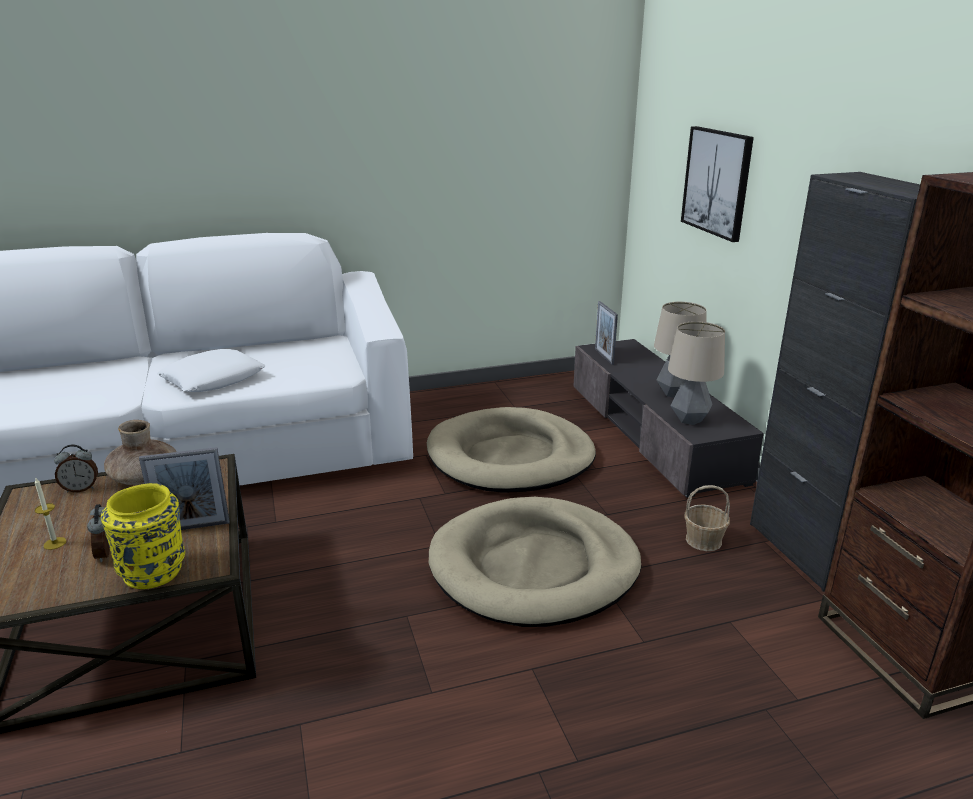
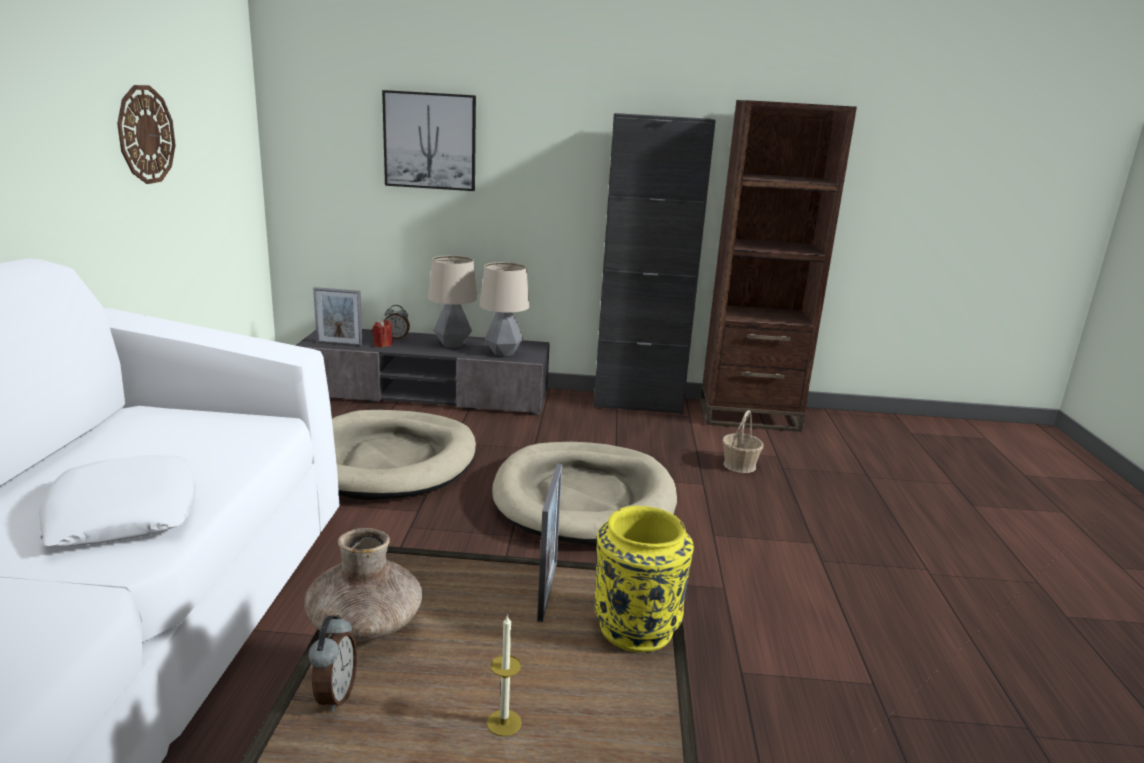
camera: 70 degrees left, 5 degrees down
(106, 554) = (568, 668): alarm clock -> alarm clock (396, 338)
(461, 160) = (146, 134): none -> wall clock
(628, 370) = (383, 344): none -> red candle
(704, 540) = (600, 427): basket -> basket (739, 465)

